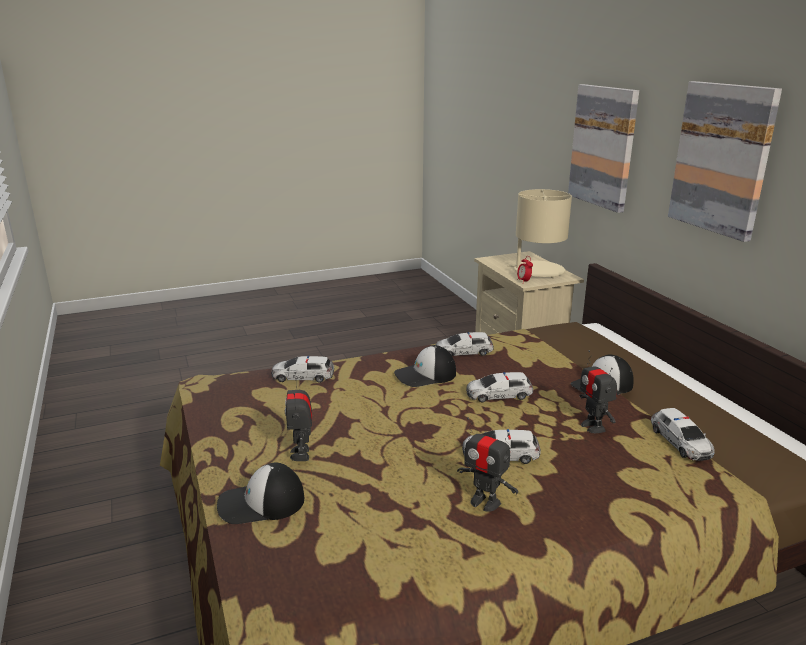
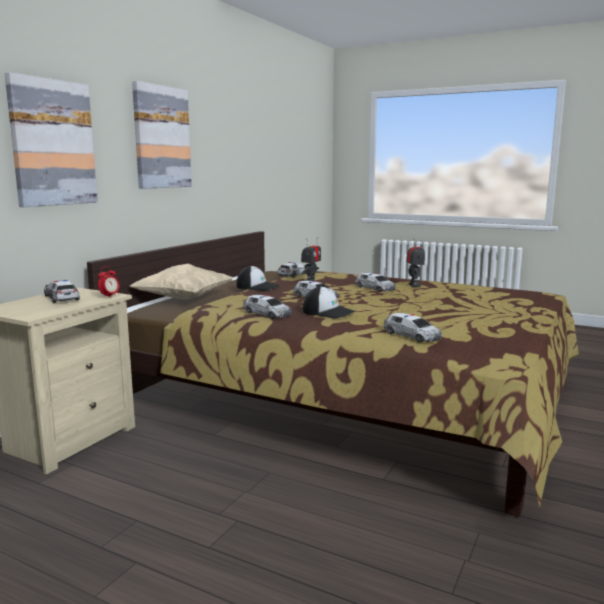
camera: 130 degrees left, 10 degrees down
(261, 503) = (521, 305): cap -> none
(301, 454) = (476, 310): toy robot -> none
(538, 270) = (61, 298): beige table lamp -> toy car
(601, 348) = (183, 299): none -> beige pillow

